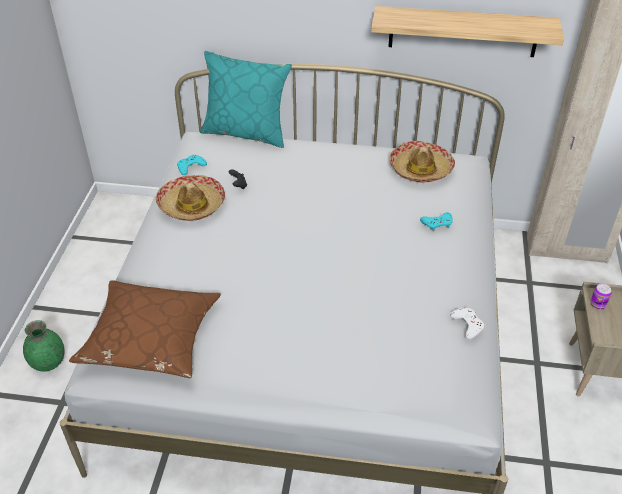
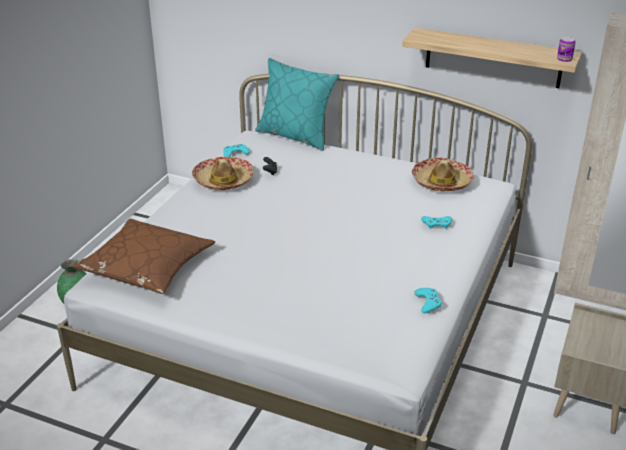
camera: 15 degrees right, 10 degrees down
(467, 324) = (428, 302): white game controller -> turquoise game controller
(598, 304) = (582, 323): can -> can (564, 59)

